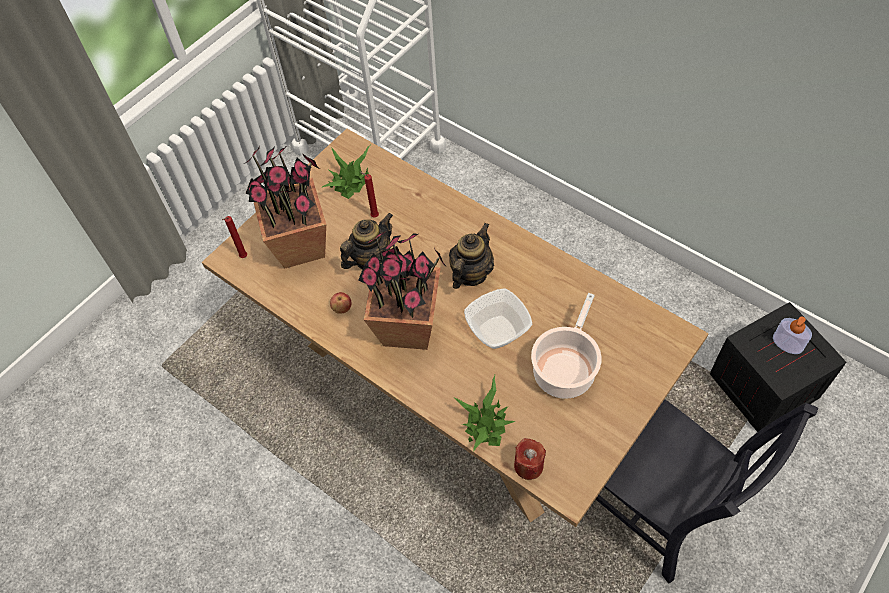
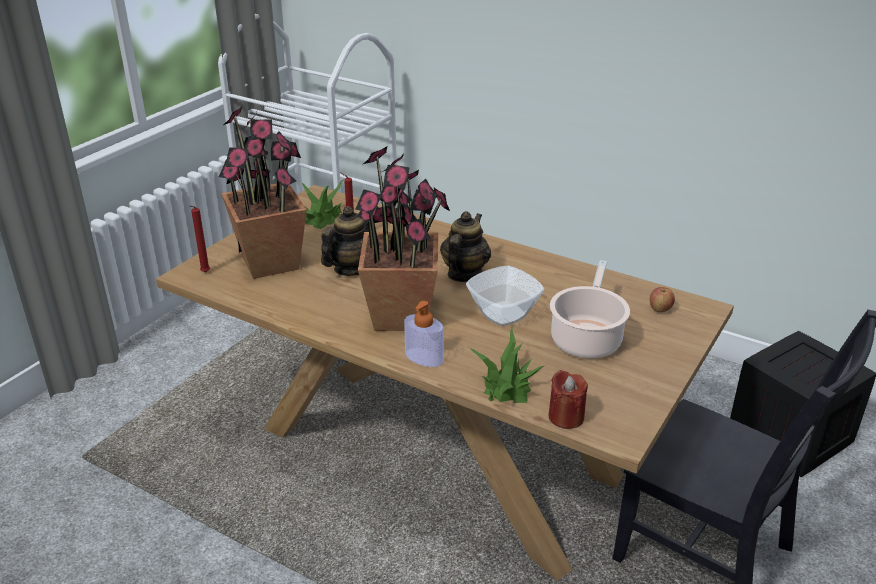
camera: 10 degrees left, 25 degrees down
(342, 308) = (322, 305): apple -> apple (660, 309)
(787, 344) = (809, 361): soap dispenser -> soap dispenser (424, 358)

